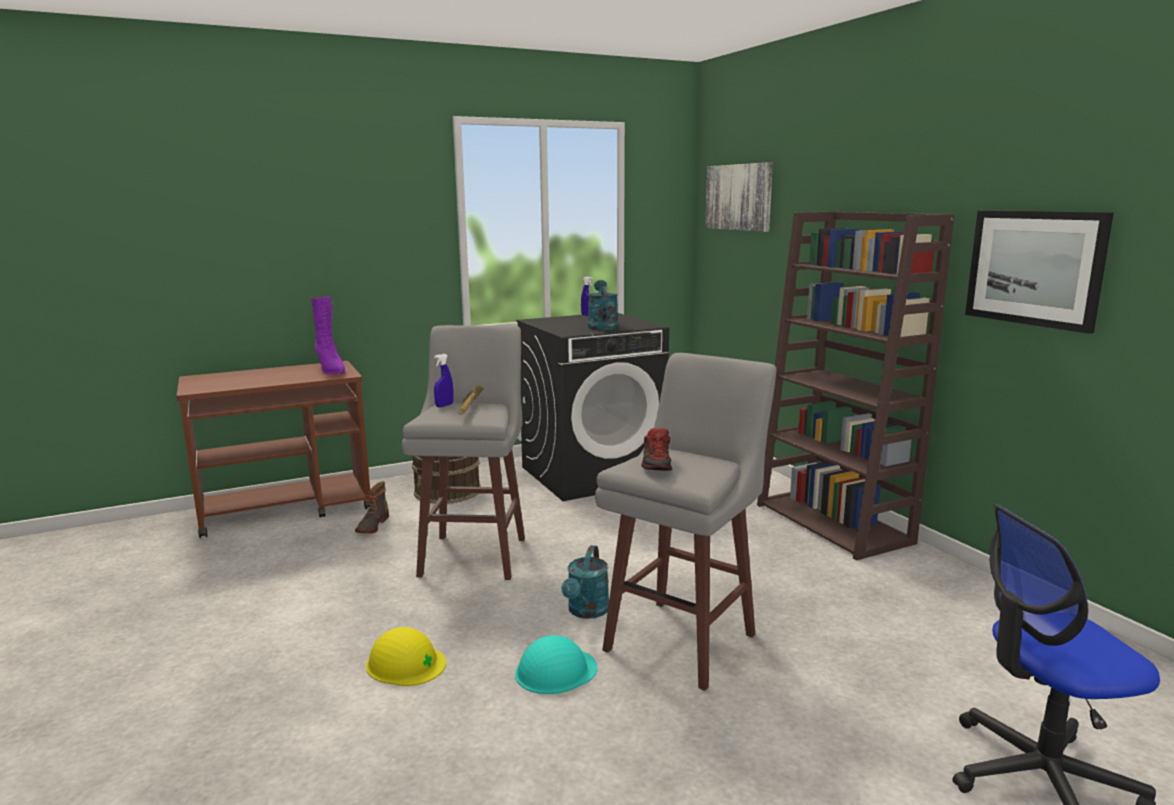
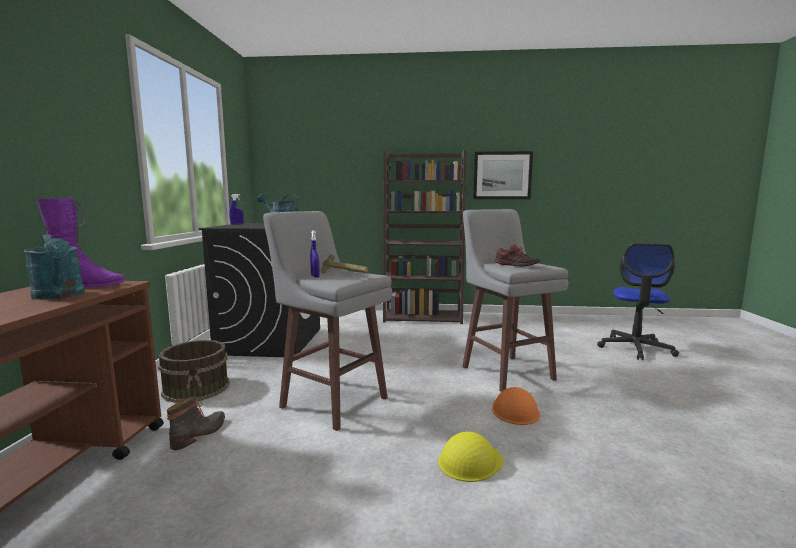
camera: 60 degrees left, 5 degrees down
(372, 525) = (200, 433): boot -> boot turned 105 degrees counterclockwise
(555, 671) = (515, 410): turquoise hard hat -> orange hard hat
(586, 612) = (454, 386): turquoise watering can -> turquoise watering can (60, 296)
(739, 197) = (299, 147): picture -> none

